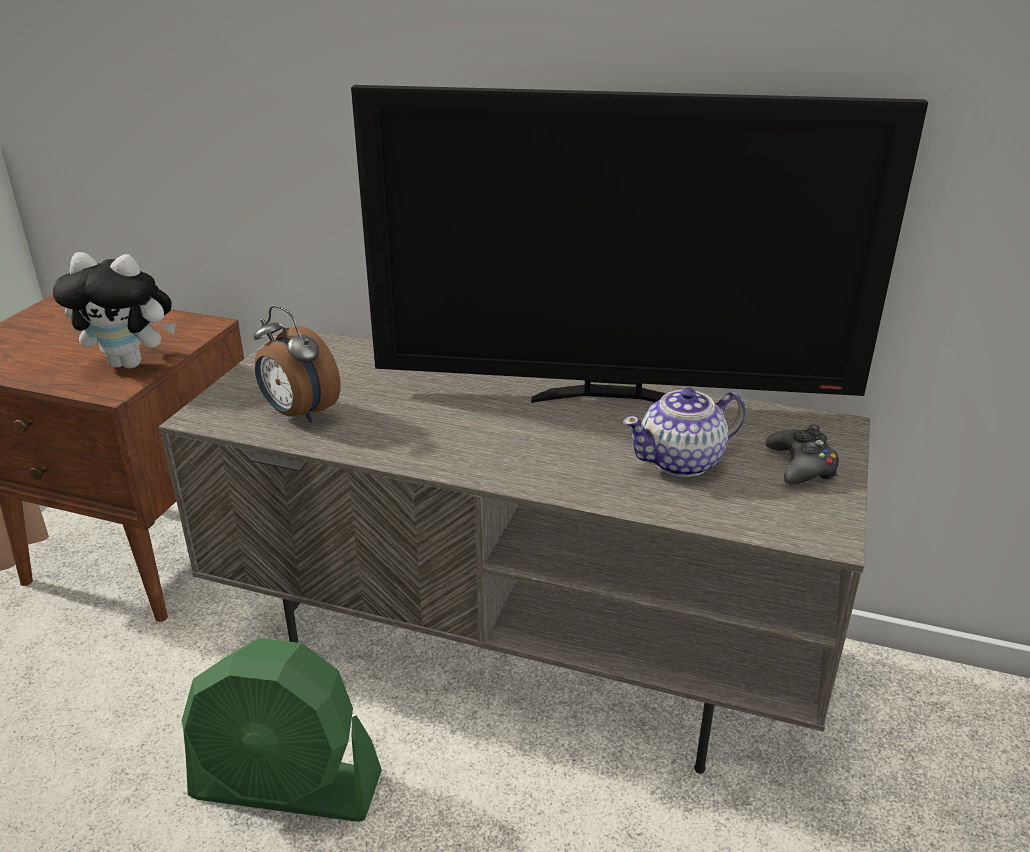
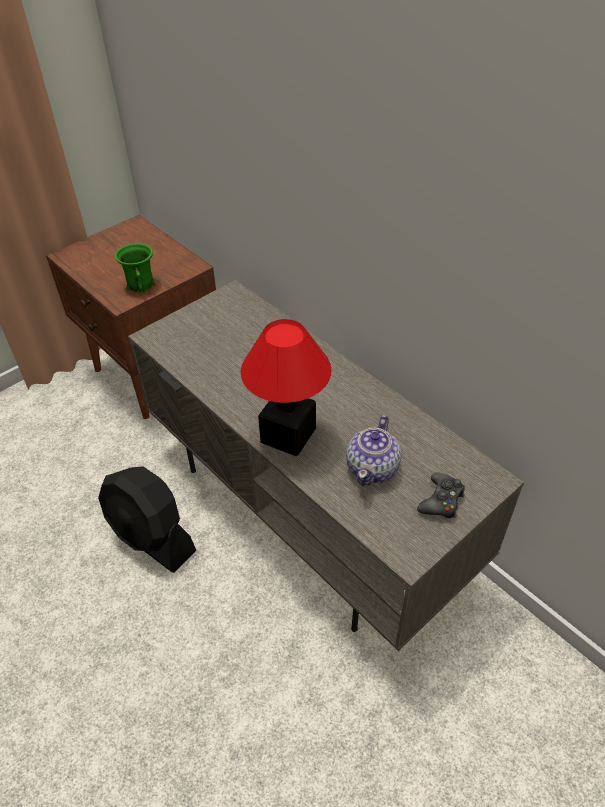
camera: 30 degrees right, 15 degrees up
(131, 363) = (141, 284): plush toy -> green mug
(287, 786) = (151, 538): green fan -> black fan
(298, 413) = (197, 351): alarm clock -> none
(533, 463) = (289, 435): none -> table lamp
(612, 398) = (373, 403): television -> none
(682, 461) = (373, 468): teapot -> teapot turned 75 degrees counterclockwise

